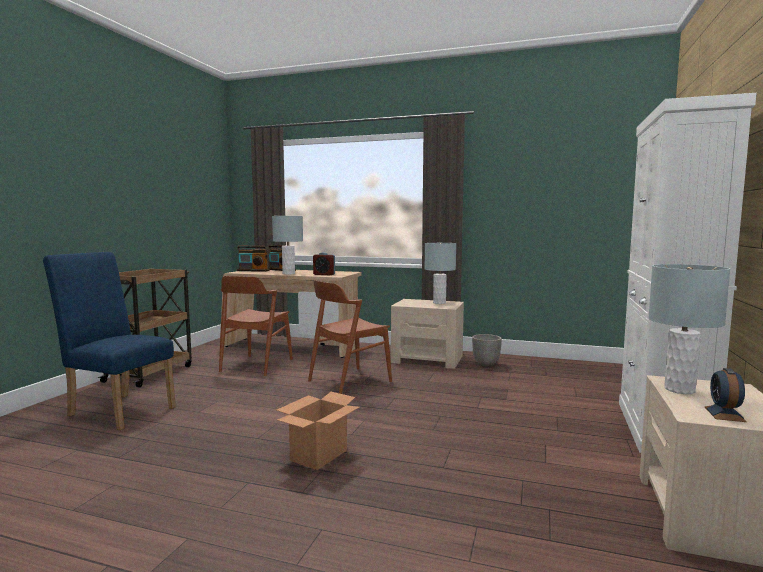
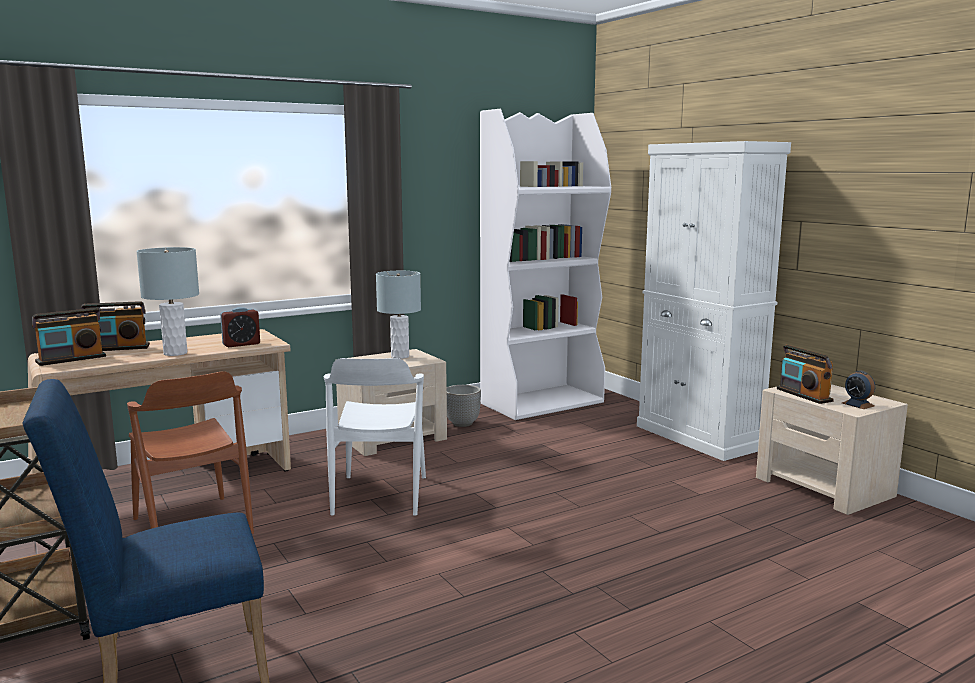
camera: 50 degrees left, 5 degrees up
(318, 456) = (561, 577): cardboard box -> none
(349, 381) = (380, 495): brown chair -> white chair
(576, 368) = (542, 402): none -> white bookcase
(680, 390) = (804, 395): grey table lamp -> radio

